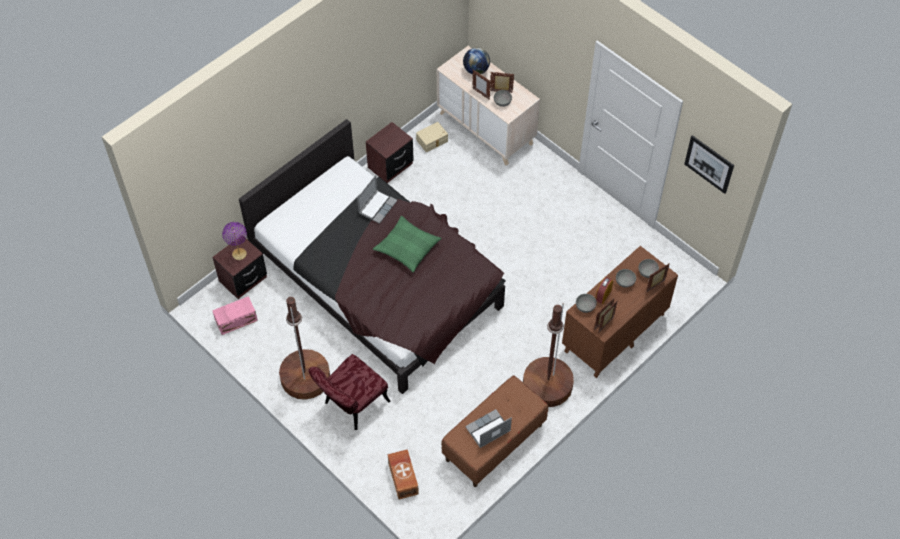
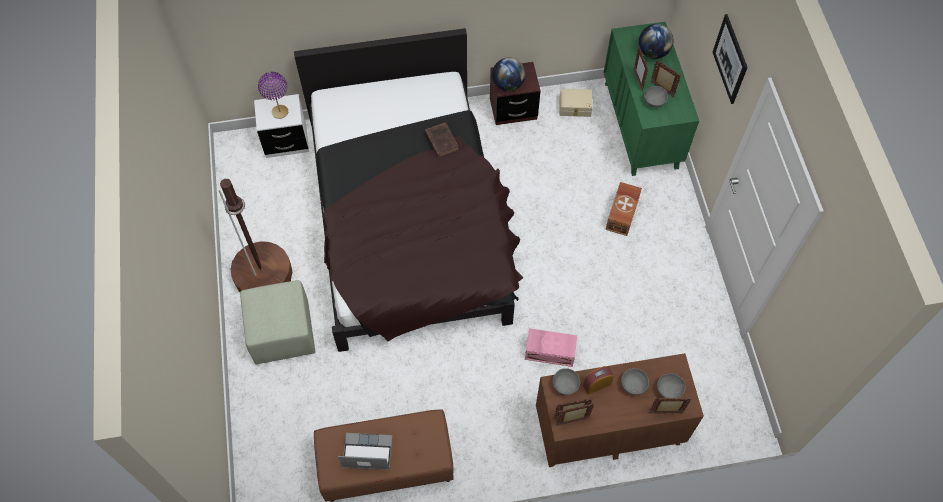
camera: 35 degrees right, 5 degrees up
(235, 320) = (247, 177): pink storage box -> pink storage box (549, 351)
(243, 279) = (286, 141): brown nightstand -> white nightstand
(351, 406) = (281, 332): red chair -> green ottoman
(377, 206) = (441, 140): laptop -> brown book
(387, 146) = (508, 84): none -> globe
(403, 477) = (270, 441): brown storage box -> brown storage box (623, 214)
(407, 248) = (436, 201): green pillow -> none
(486, 129) = (641, 125): beige dresser -> green dresser
(547, 385) = (490, 440): brown floor lamp -> none
(709, 164) = (817, 309): picture -> picture (730, 59)

